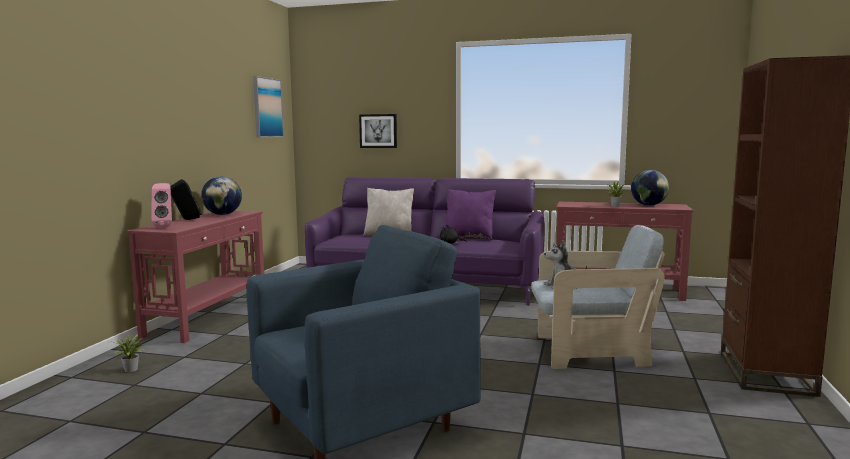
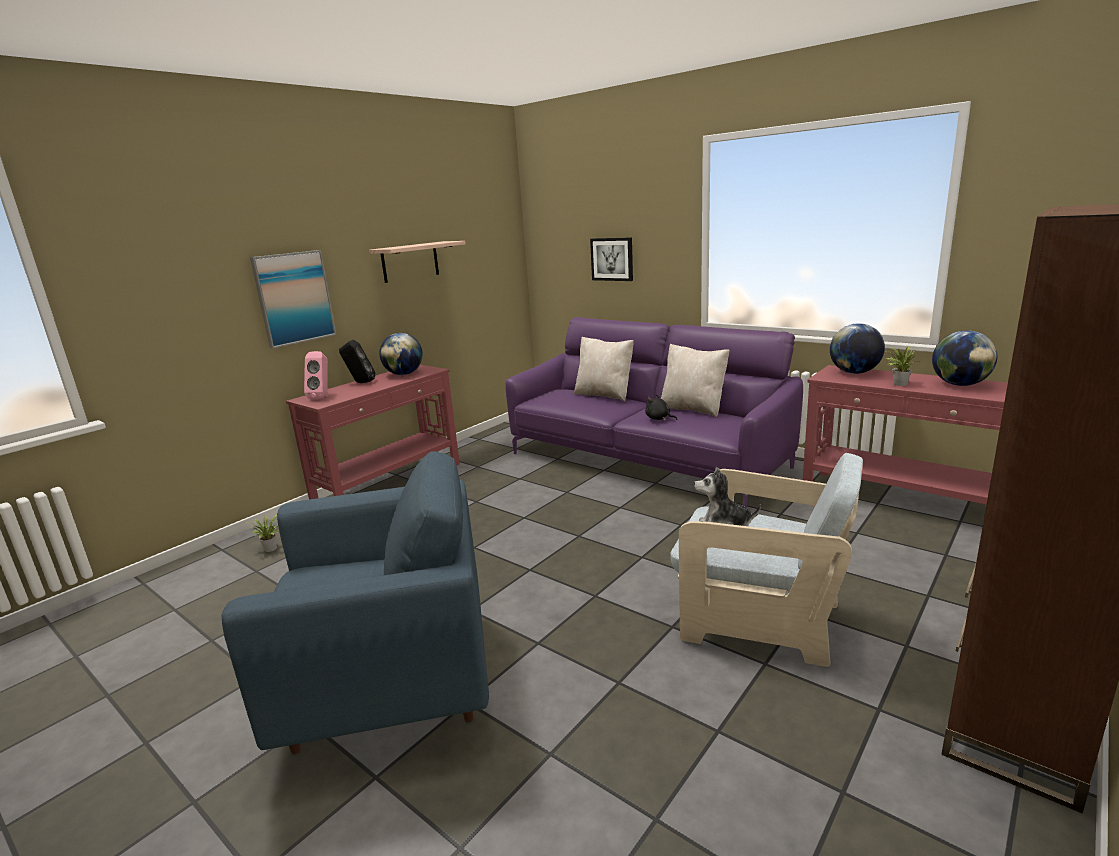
camera: 25 degrees right, 10 degrees up
(220, 118) = (410, 262): none -> shelf
(267, 107) = (482, 237): picture -> picture (294, 298)
(469, 237) = (693, 409): purple pillow -> beige pillow
(581, 203) = (854, 372): none -> globe

